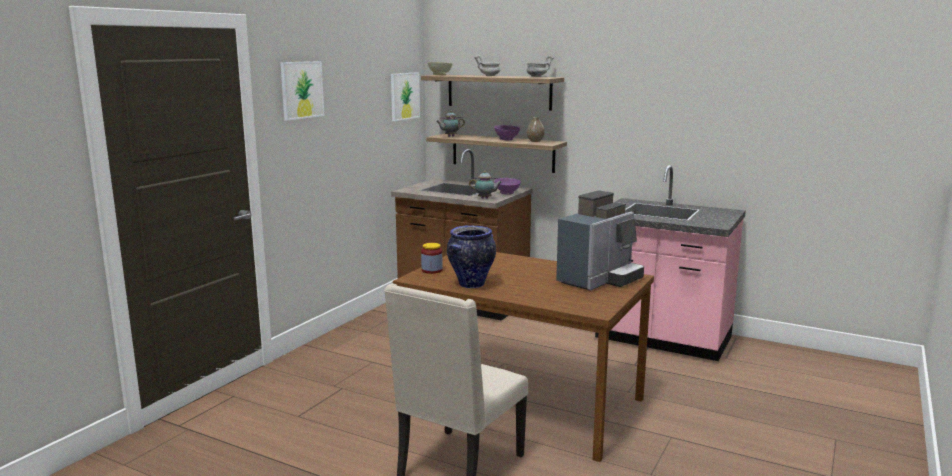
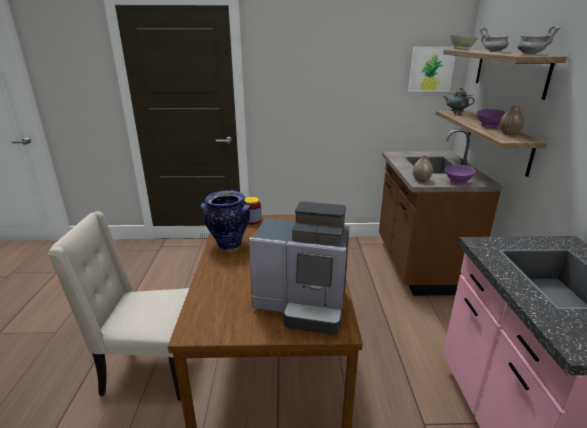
camera: 60 degrees right, 10 degrees up
(301, 90) = (293, 55): picture -> none
(485, 198) = (421, 180): teapot -> vase

